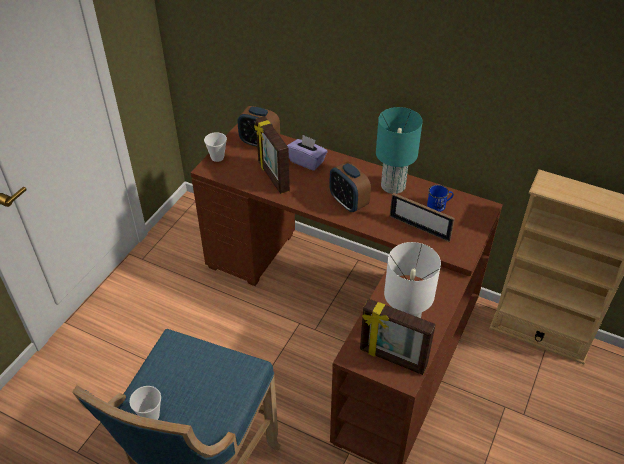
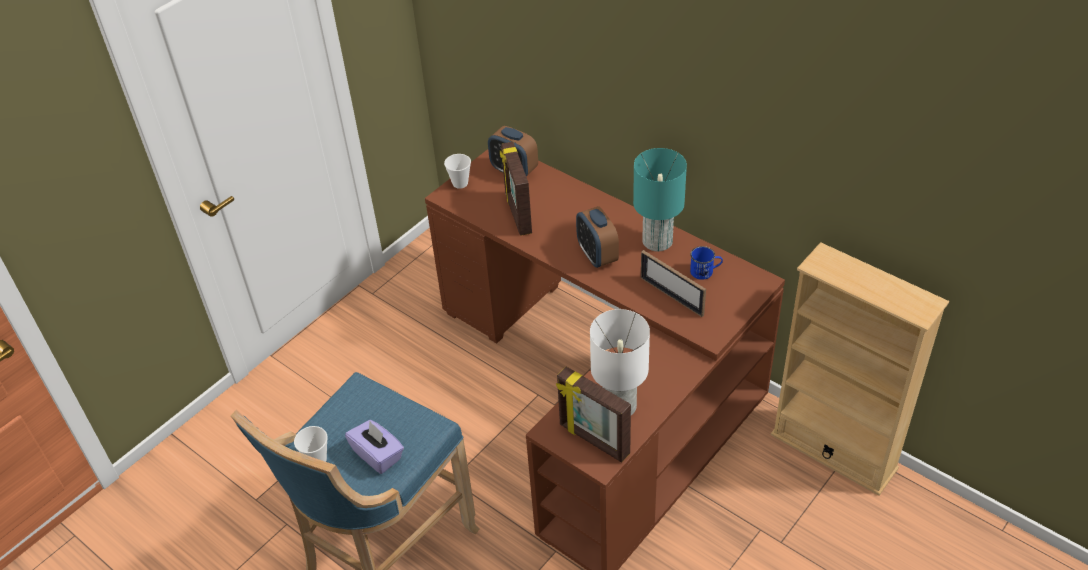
camera: 15 degrees right, 0 degrees up
(307, 161) = (563, 199): purple tissue box -> purple tissue box (378, 455)

